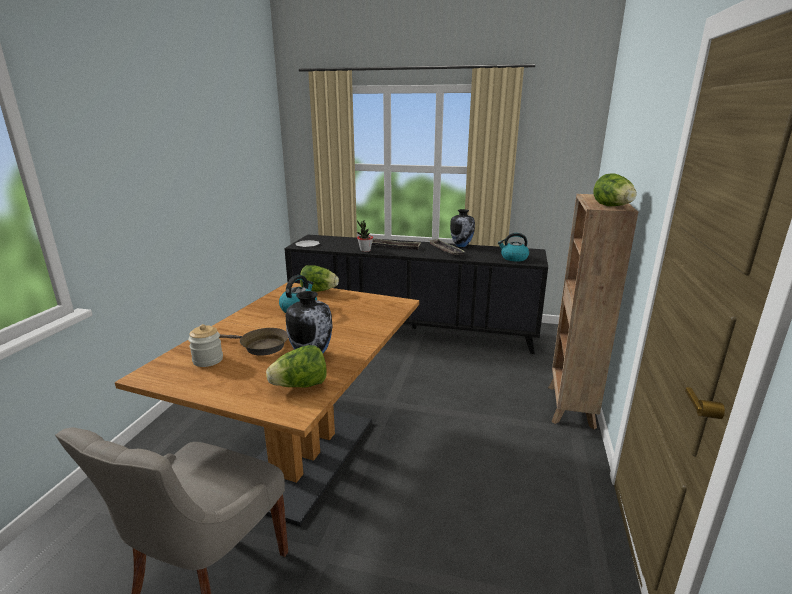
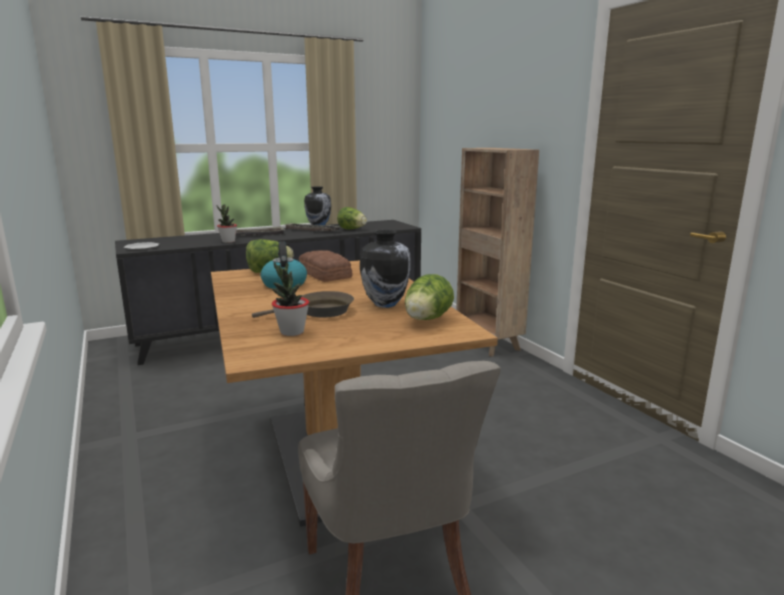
camera: 40 degrees left, 5 degrees down
(208, 360) = (291, 332): jar -> potted plant
(342, 307) = (324, 274): none -> bread
(513, 258) = (383, 227): kettle -> none
(613, 207) = (517, 149): lettuce -> lettuce (352, 229)

